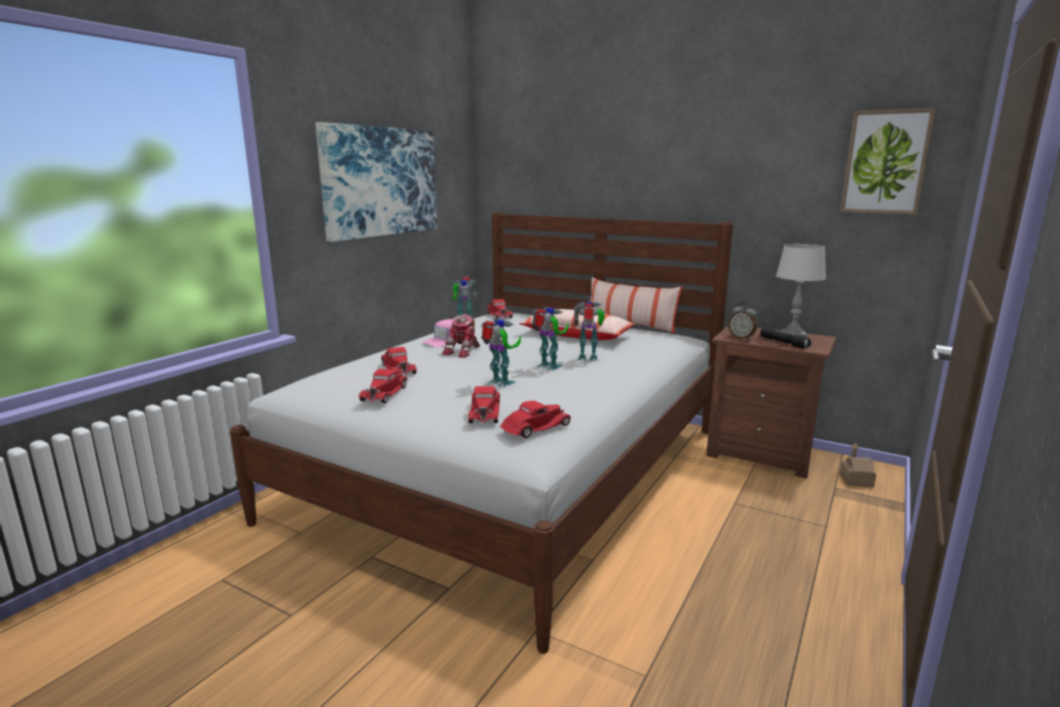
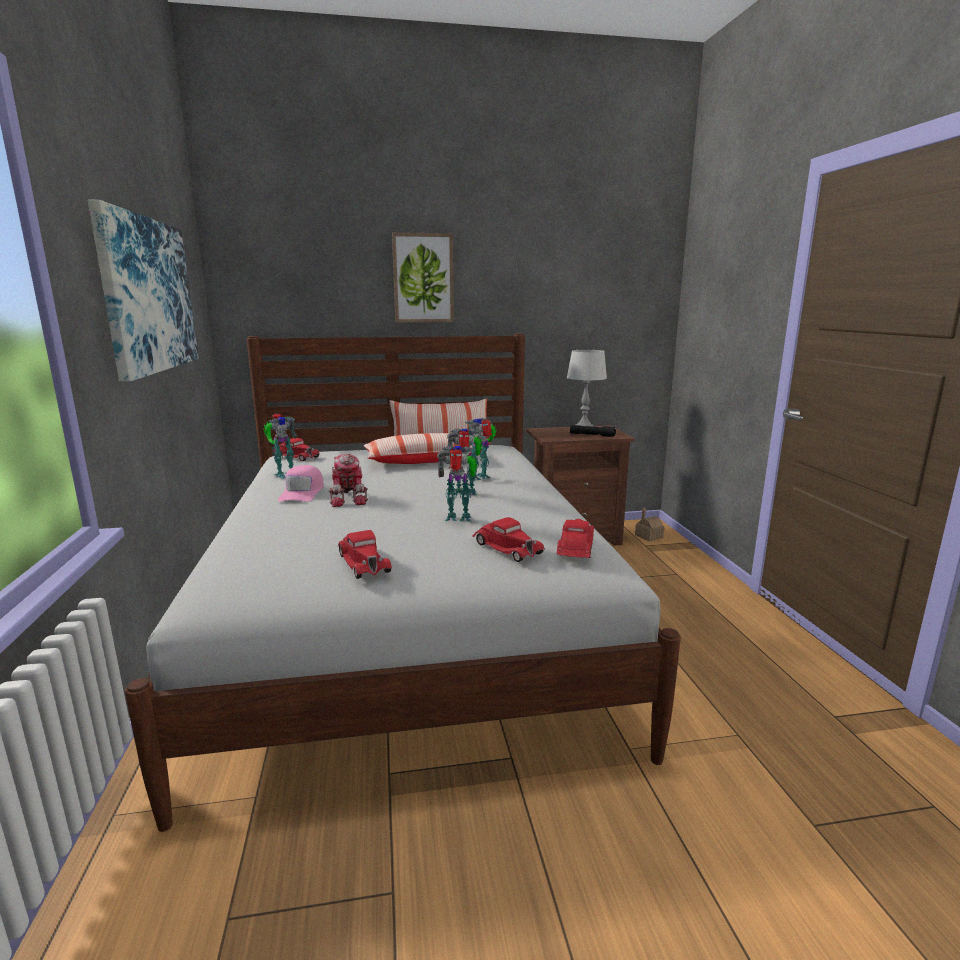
camera: 40 degrees left, 0 degrees up
(398, 368) = (316, 533): red toy car -> none
(741, 337) = (558, 436): alarm clock -> none
(885, 162) = (632, 279): picture -> picture (423, 278)

